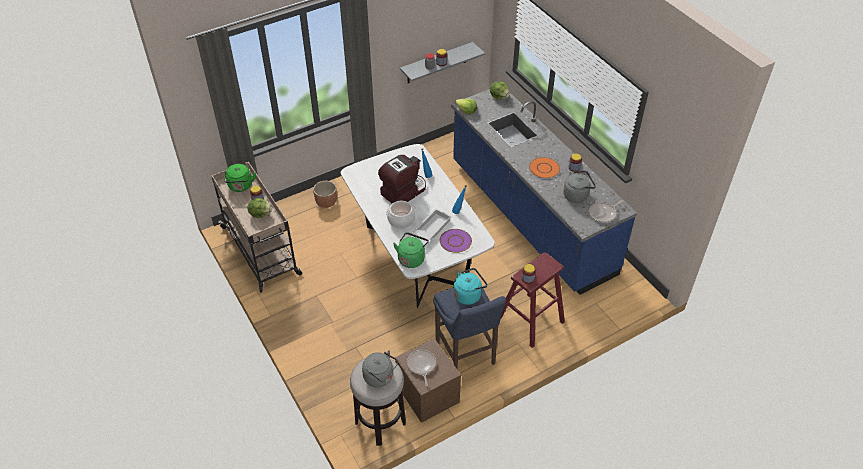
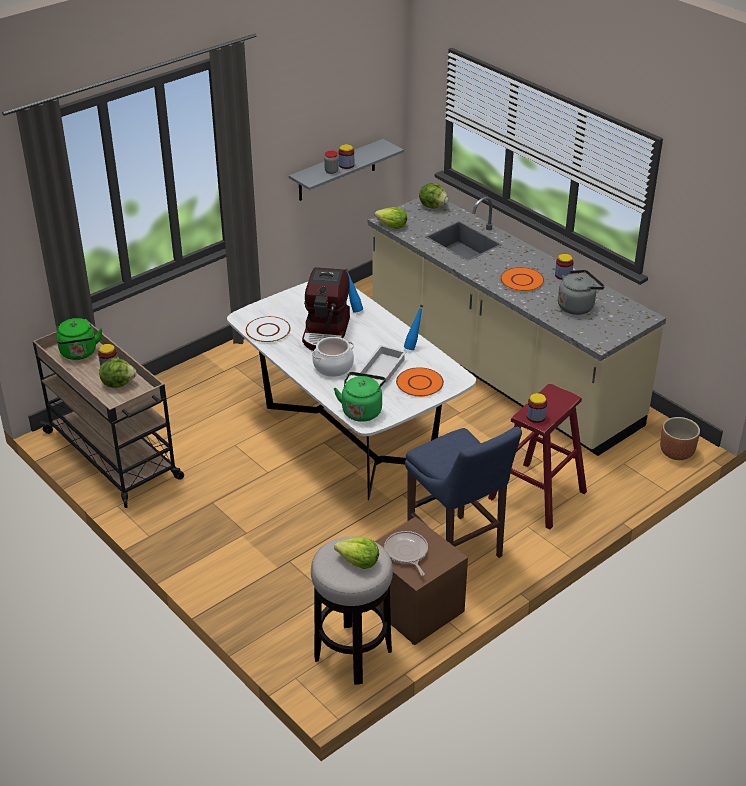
camera: 10 degrees left, 10 degrees down
(326, 202) = (198, 383): brown planter -> brown planter (676, 452)
(365, 185) = (268, 330): none -> white plate
(380, 377) = (358, 562): grey kettle -> lettuce
(403, 191) = (326, 332): coffee machine -> coffee machine turned 150 degrees clockwise
(455, 241) = (419, 383): purple plate -> orange plate
(468, 294) = (457, 446): turquoise kettle -> none
(530, 217) = (500, 370): blue counter -> beige counter
(603, 214) = (621, 324): frying pan -> none

